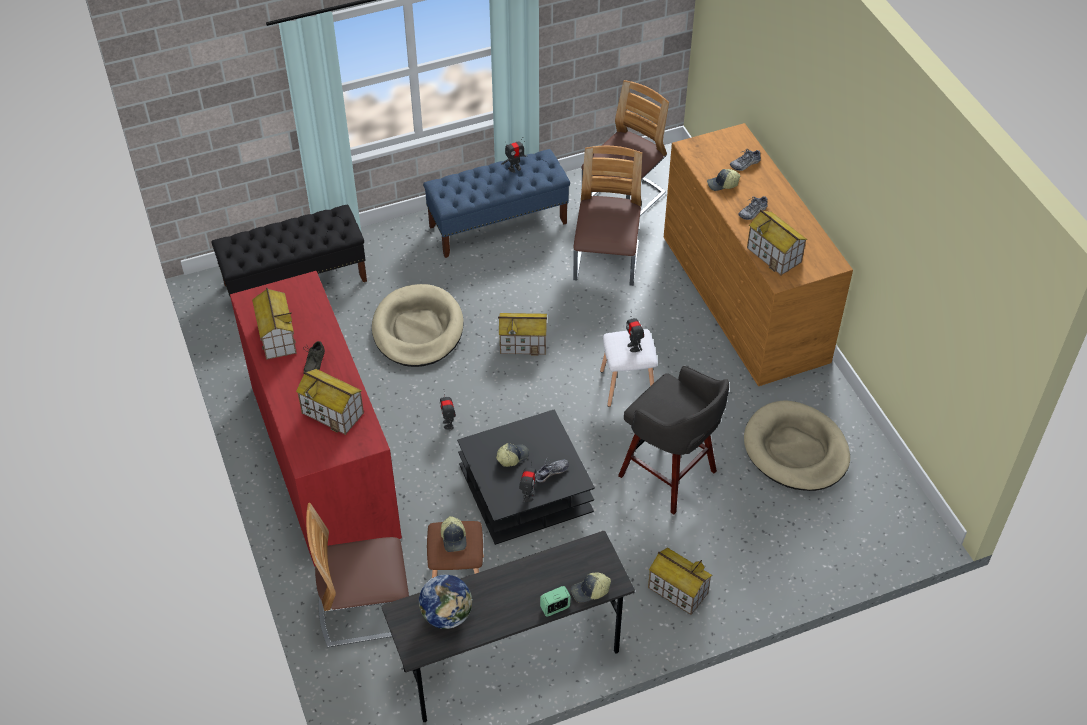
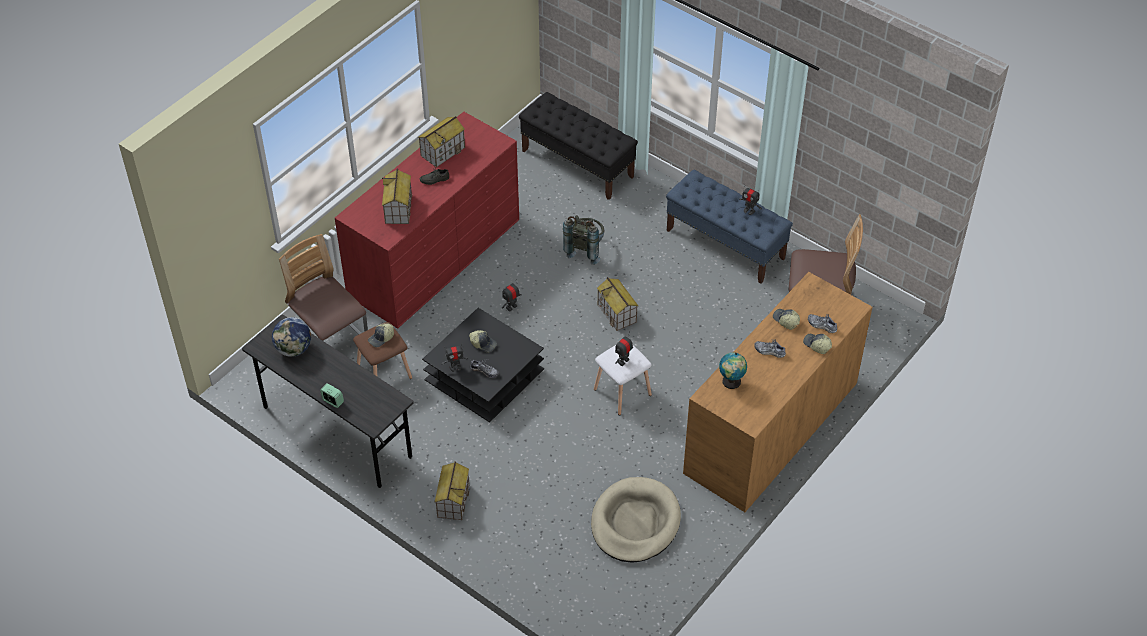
camera: 60 degrees right, 0 degrees up
(418, 329) = (585, 249): beige dog bed -> grey backpack
(590, 591) = (357, 414): cap -> cap (817, 345)
(606, 262) = (739, 325): chair -> none
(670, 475) = (554, 454): grey stool -> none
(774, 255) = (731, 382): toy house -> globe

